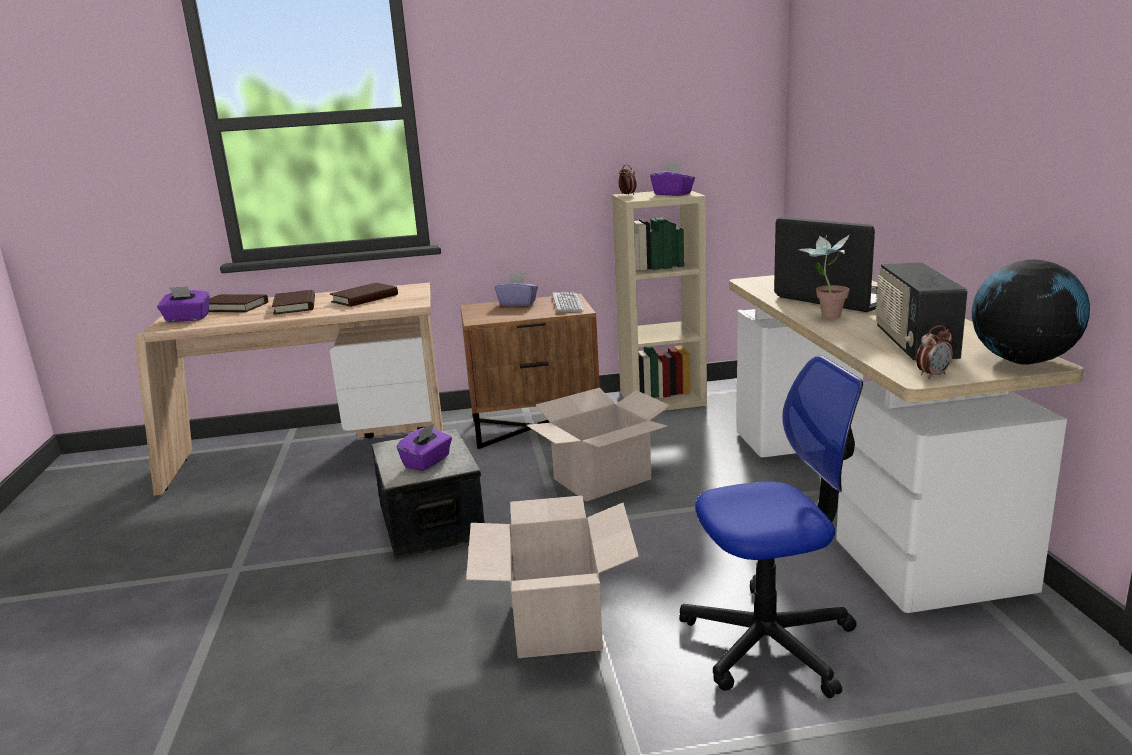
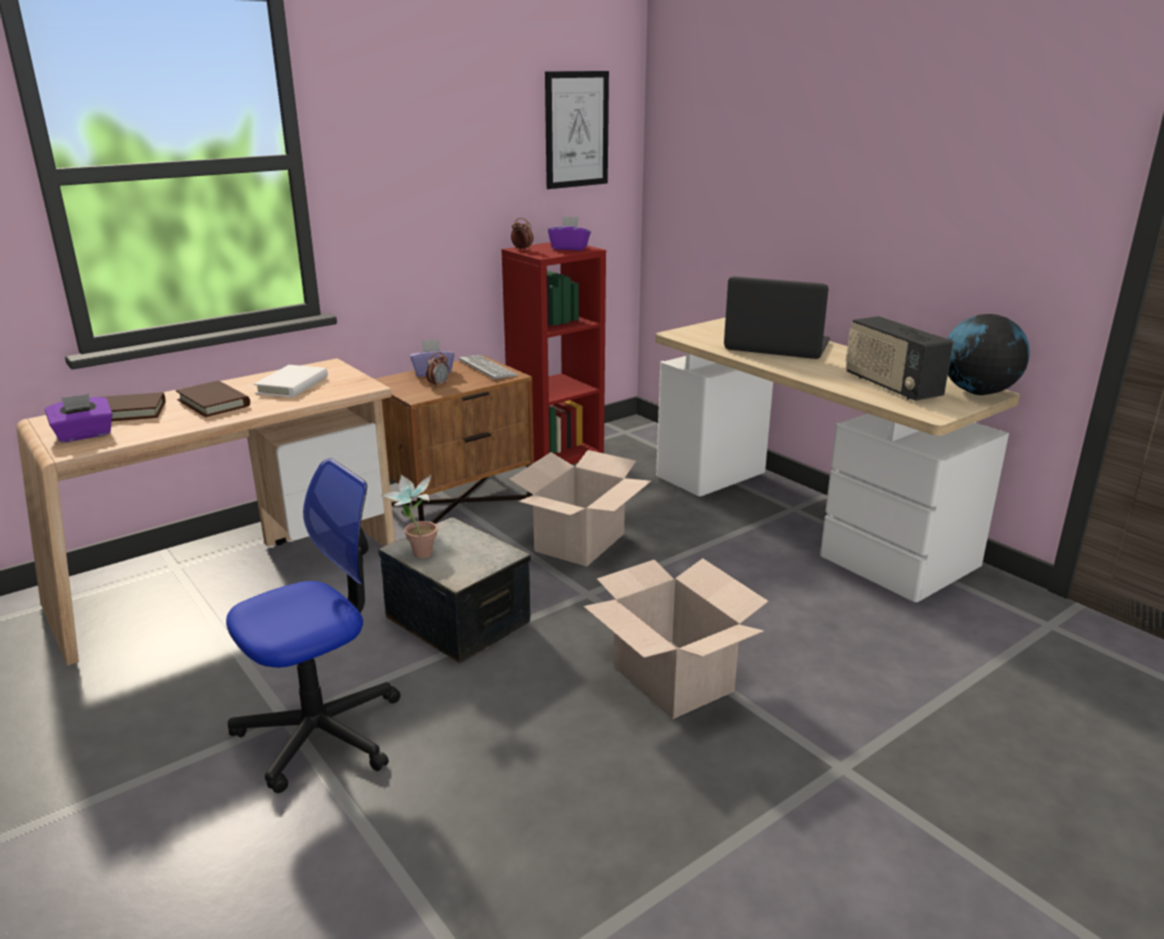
camera: 30 degrees left, 5 degrees up
(365, 298) = (292, 385): brown book -> white book
(427, 462) = (467, 556): purple tissue box -> none
(663, 398) = (556, 453): beige bookcase -> red bookcase
(701, 79) = (576, 130): none -> picture
(769, 642) = (846, 649): office chair -> office chair (321, 732)
(824, 317) = (791, 366): potted plant -> potted plant (416, 556)
(933, 375) = (939, 411): alarm clock -> alarm clock (438, 385)

